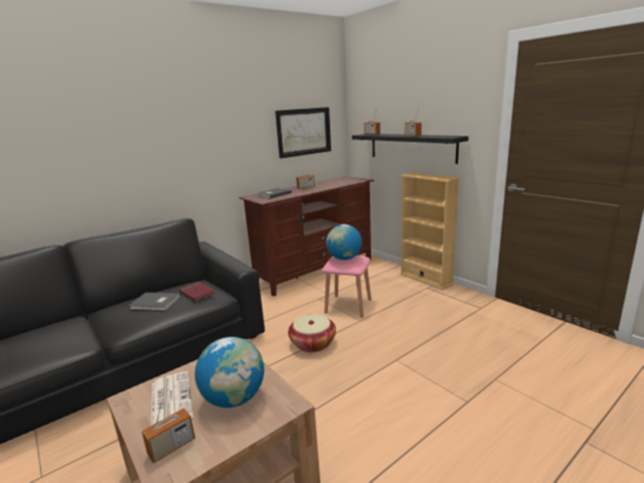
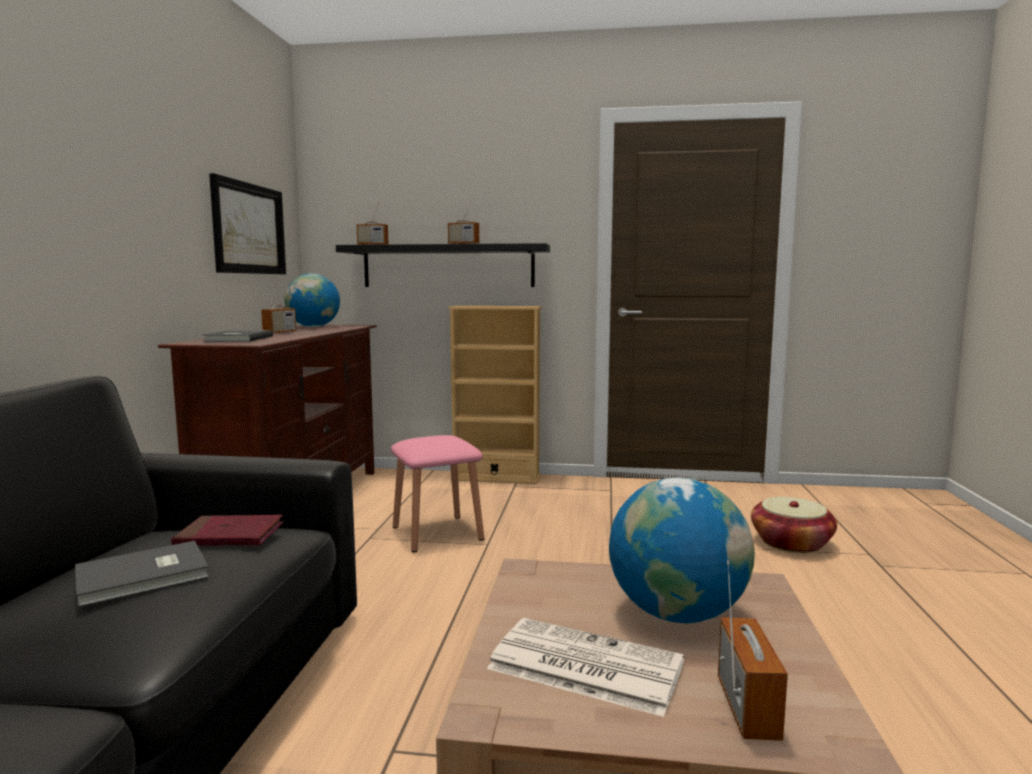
camera: 45 degrees left, 10 degrees down
(313, 343) = (464, 594): basket -> basket (791, 543)
(344, 258) = (433, 440): globe -> globe (313, 327)

